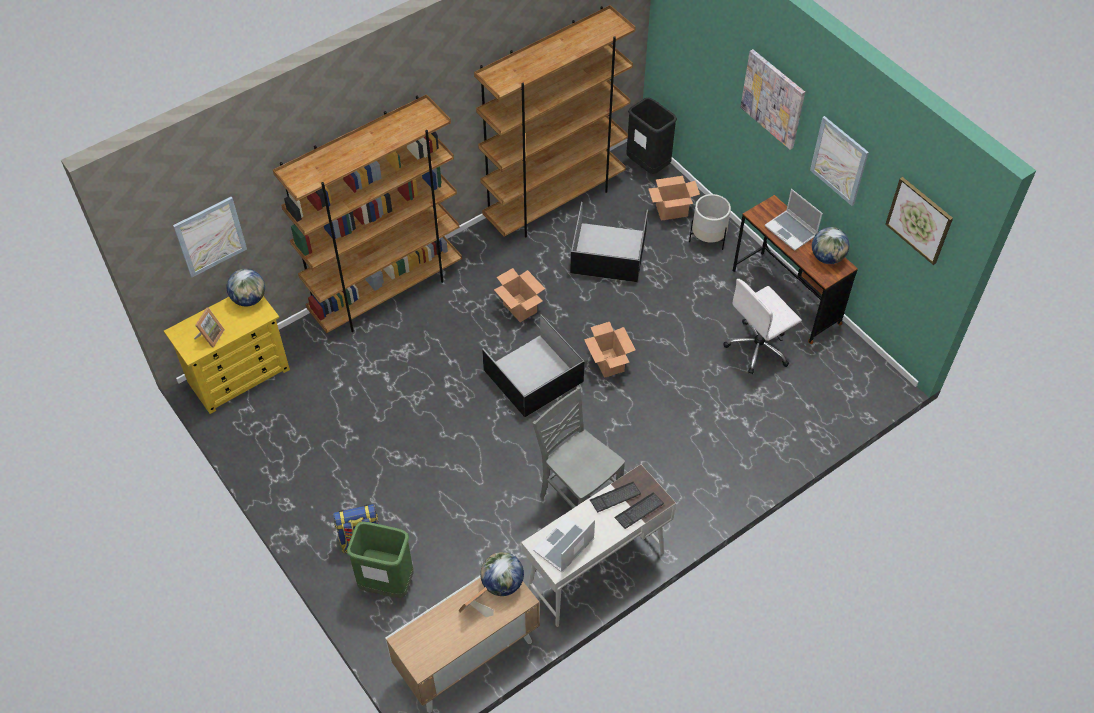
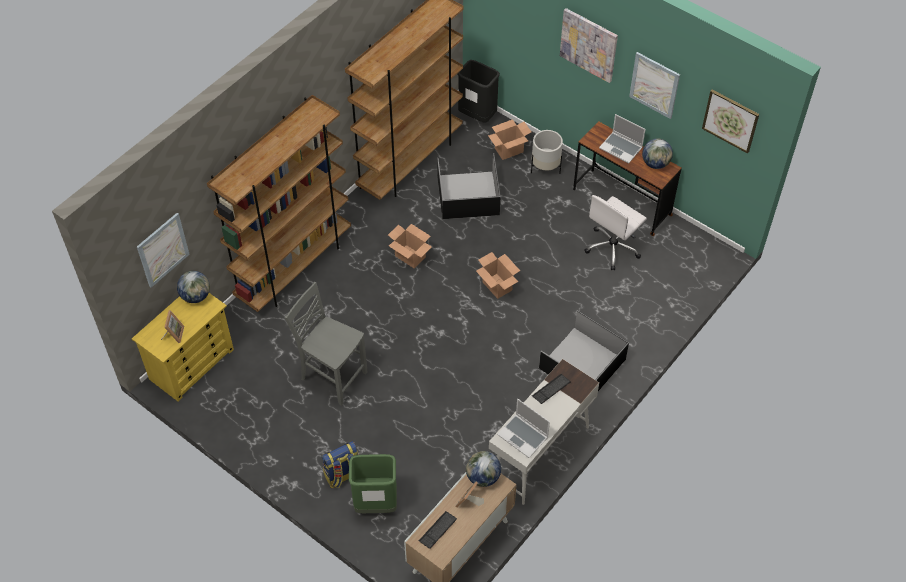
camera: 15 degrees left, 0 degrees up
(534, 375) = (440, 309): black storage box -> black storage box (582, 363)
(564, 546) = (523, 436): laptop -> laptop turned 75 degrees counterclockwise
(578, 501) = (508, 402): grey chair -> grey chair (332, 376)
(639, 511) = (573, 395): keyboard -> keyboard (437, 530)

